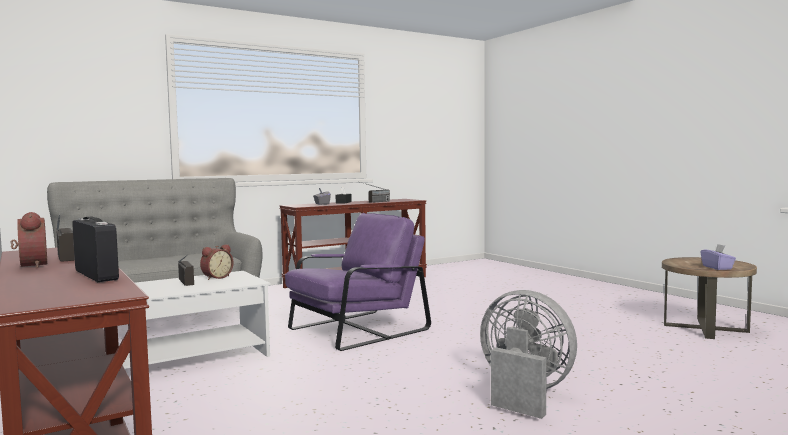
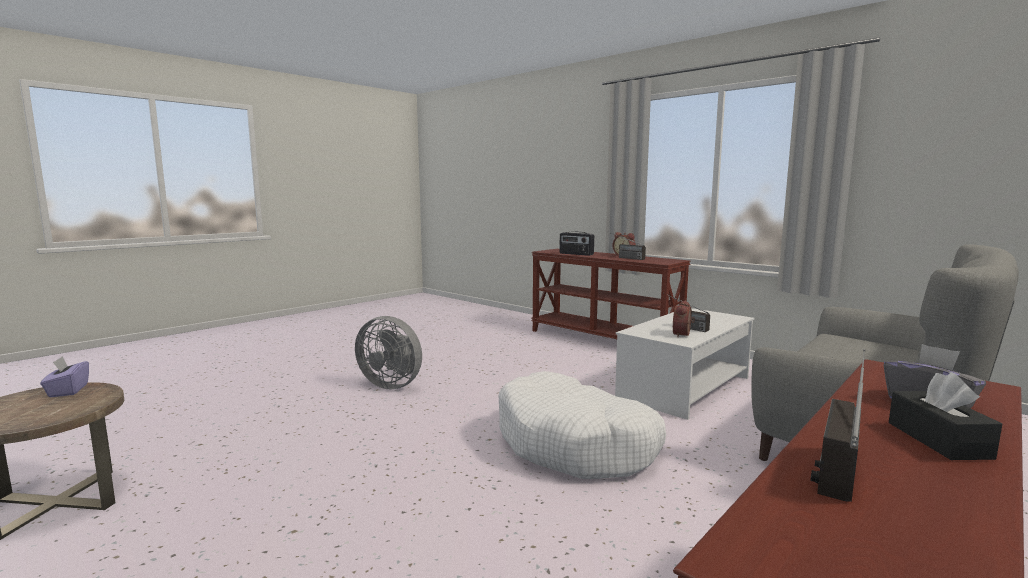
camera: 165 degrees right, 5 degrees up
(356, 329) = (576, 444): purple armchair -> white dog bed

